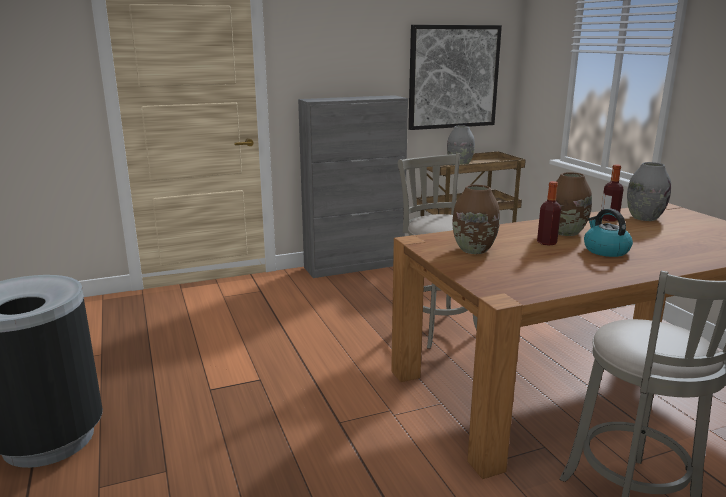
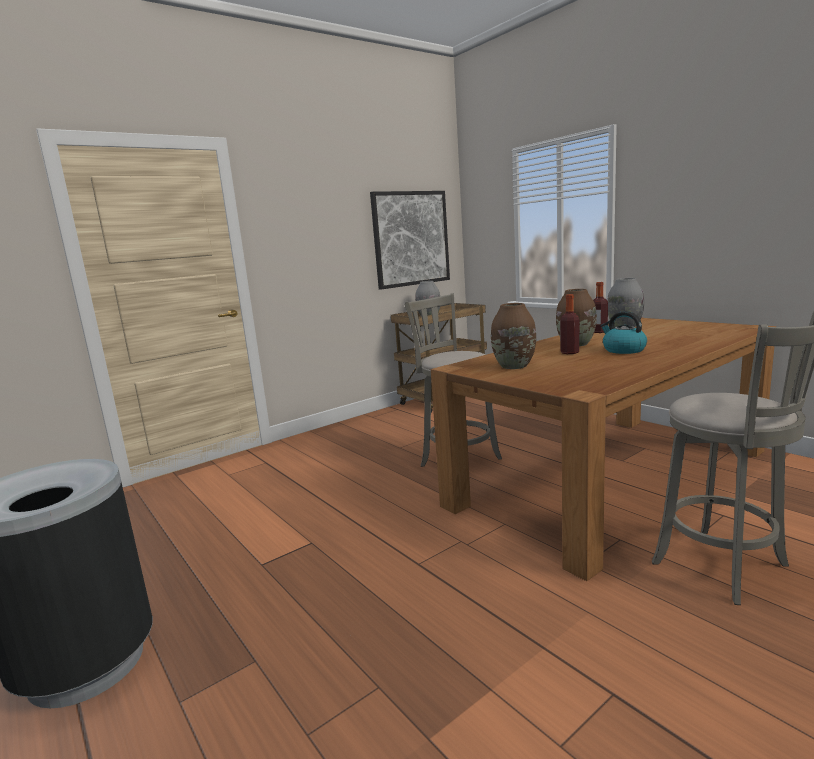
camera: 15 degrees left, 5 degrees down
(355, 266) = (348, 425): grey cabinet -> none

